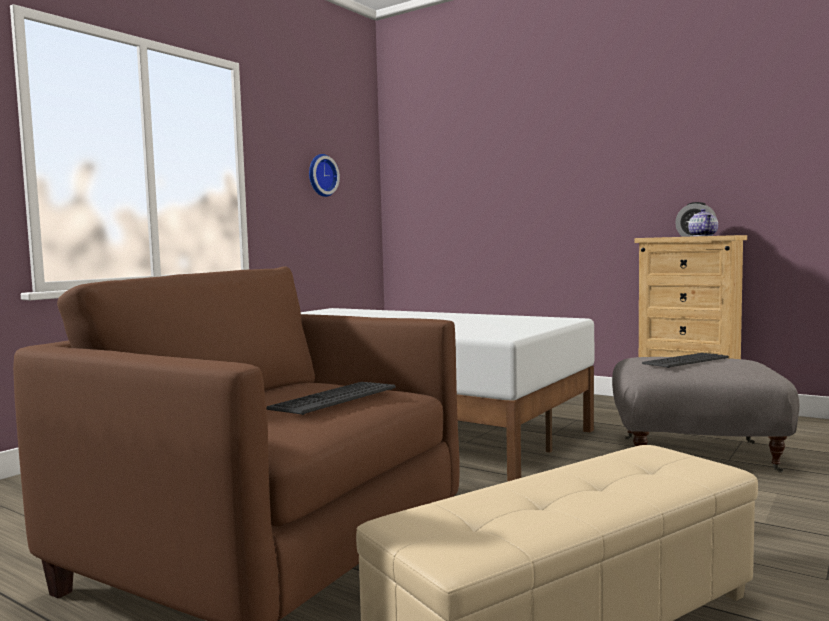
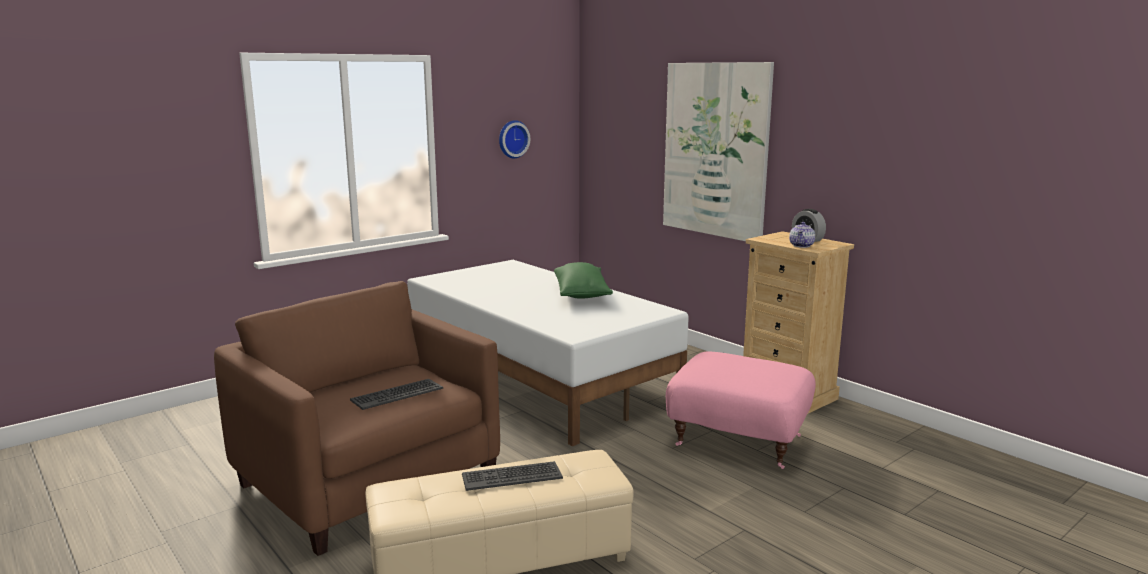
camera: 15 degrees right, 10 degrees up
(452, 317) = (581, 294): none -> green pillow
(558, 168) = (715, 150): none -> picture
(685, 361) = (732, 366): keyboard -> keyboard (512, 476)
(696, 453) = (739, 439): grey ottoman -> pink ottoman

